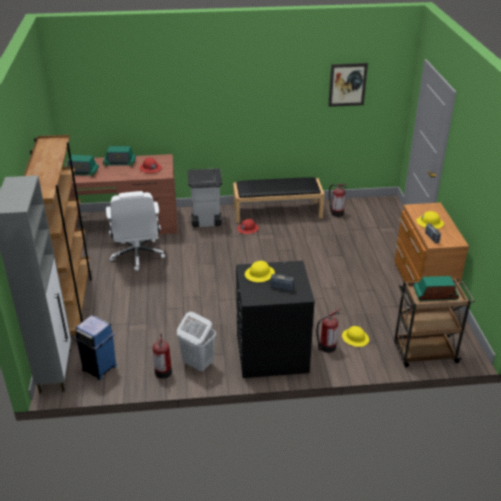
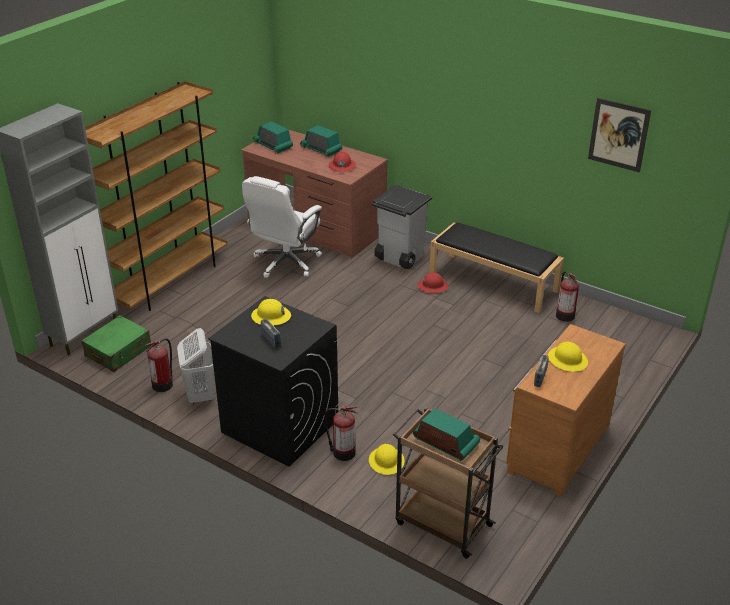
camera: 40 degrees right, 0 degrees up
(100, 368) = (118, 351): blue trash can -> green suitcase

